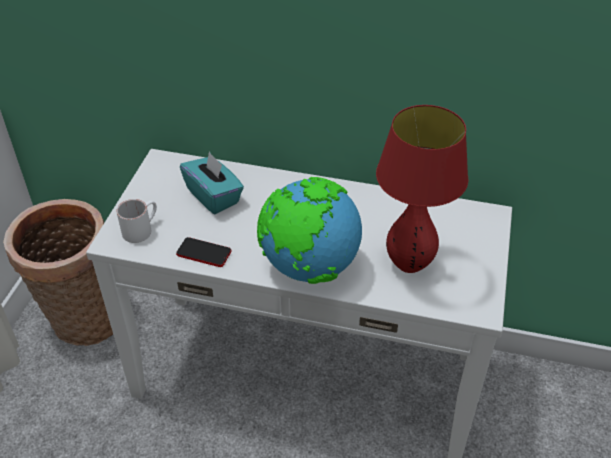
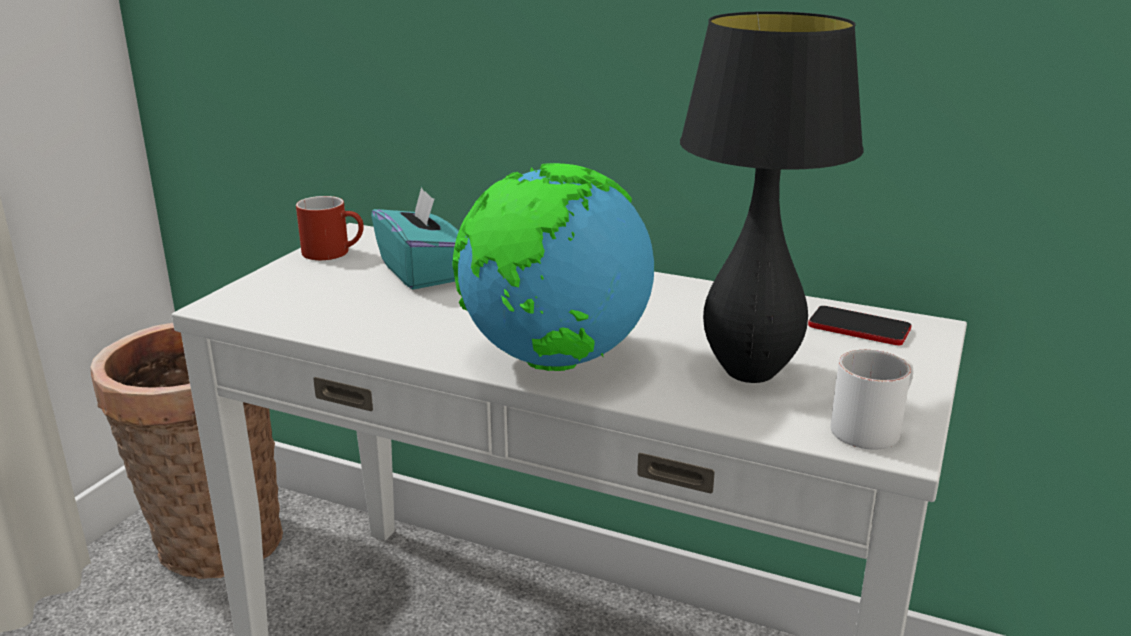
camera: 10 degrees right, 20 degrees down
(141, 229) = (279, 296): white mug -> white mug (871, 426)
(155, 182) = (335, 252): none -> red mug
(204, 253) = (370, 329): phone -> phone (859, 328)
(409, 265) = (749, 373): red table lamp -> black table lamp

